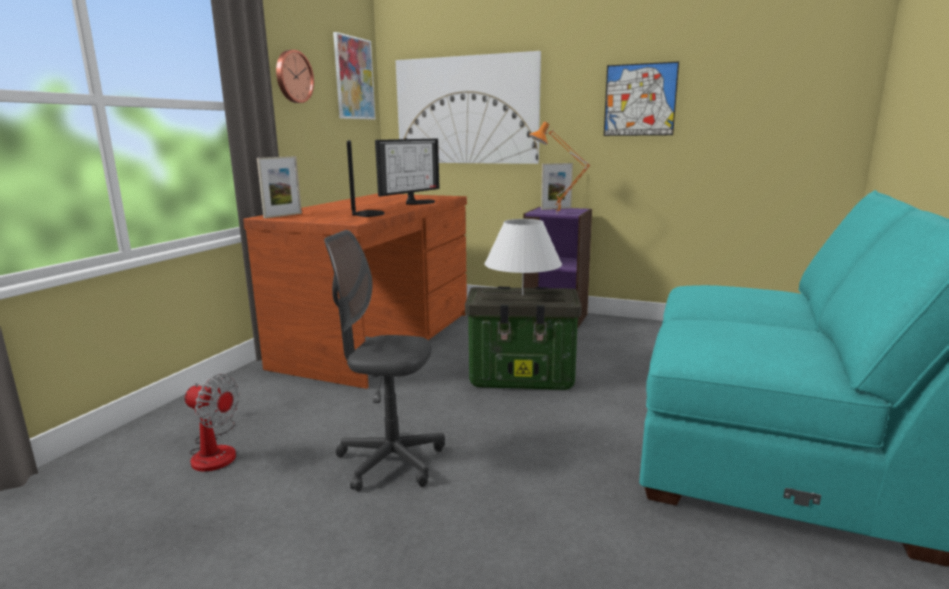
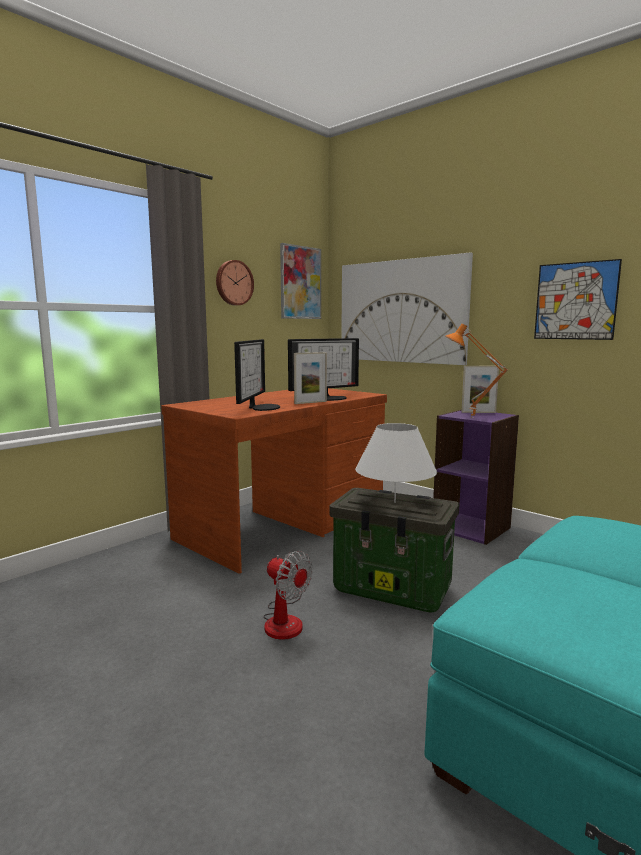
camera: 20 degrees right, 5 degrees down
(215, 451) = (80, 610): fan -> fan (285, 619)
(283, 215) = (195, 404): picture frame -> picture frame (310, 402)
(390, 461) = (206, 655): grey office chair -> none

